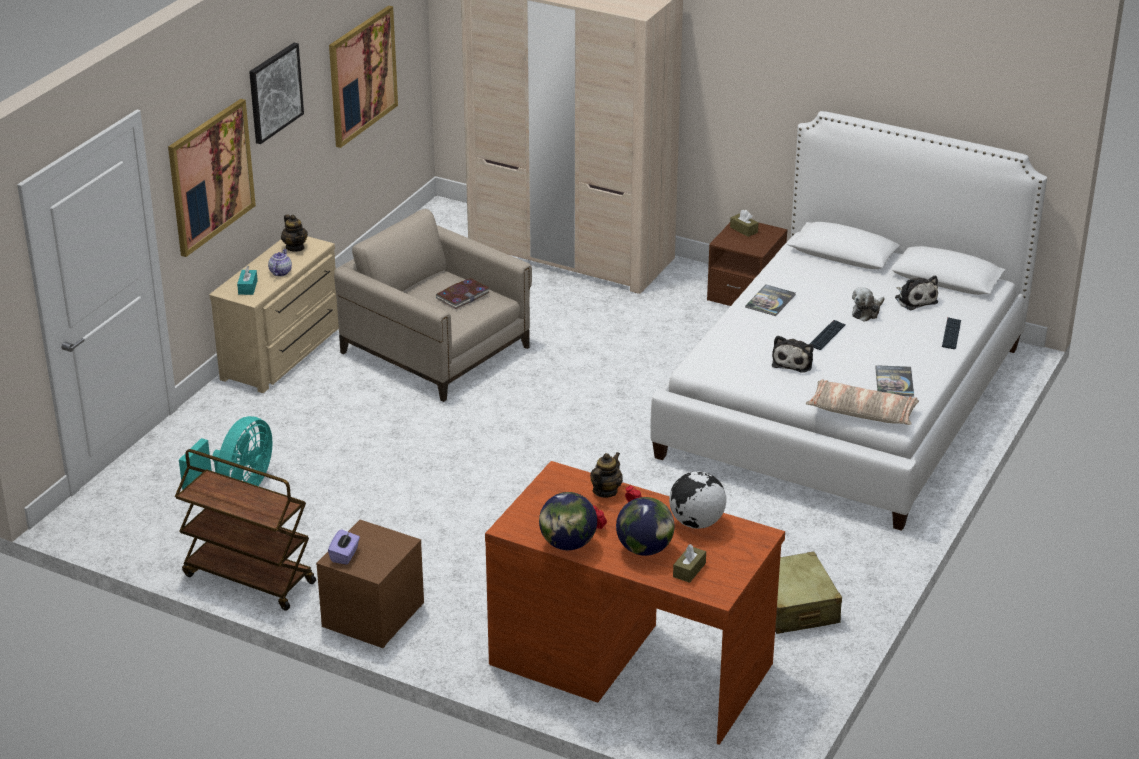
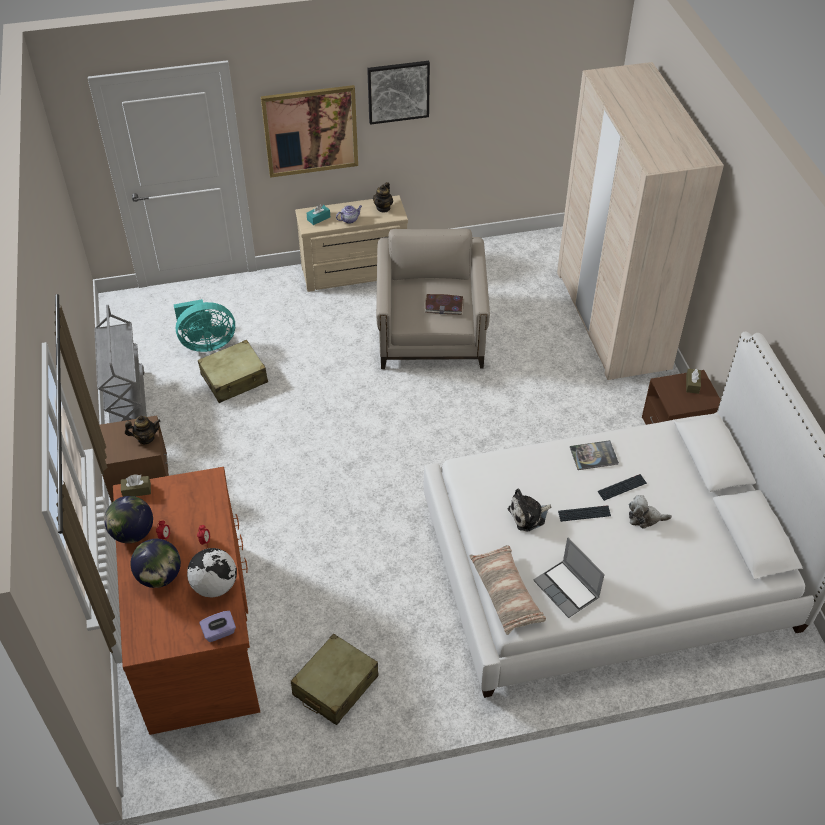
camera: 50 degrees right, 15 degrees up
(248, 579) = (127, 403): brown cart -> grey cart
(320, 494) = (234, 379): none -> beige suitcase
(345, 555) = (114, 432): purple tissue box -> purple tissue box (219, 632)
(362, 75) = (516, 108): picture -> none
(605, 491) = (210, 515): teapot -> teapot (146, 438)
(689, 570) = (154, 615): brown tissue box -> brown tissue box (136, 490)
(894, 382) = (567, 590): book -> laptop
(915, 299) = (697, 536): plush toy -> none
(951, 334) = (675, 587): keyboard -> keyboard (622, 488)

